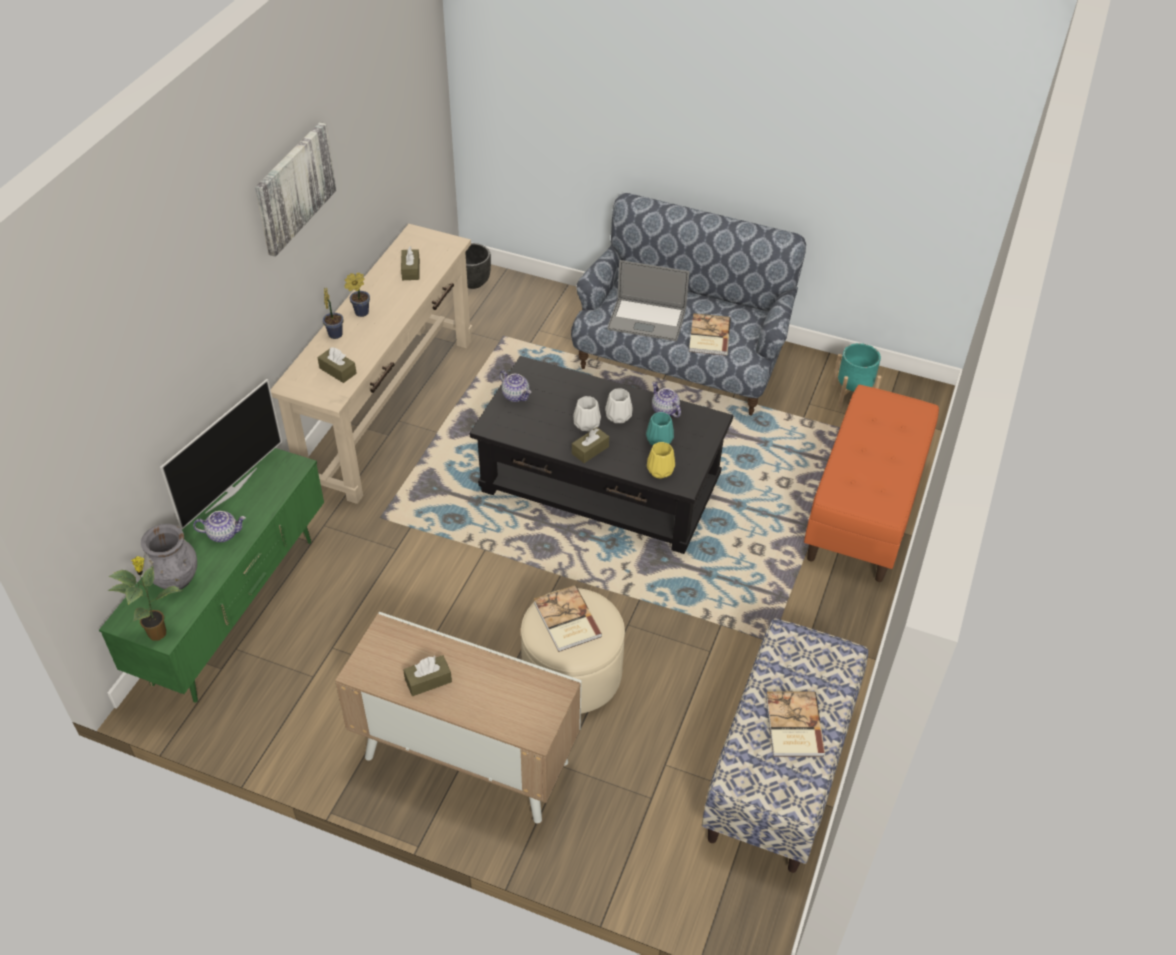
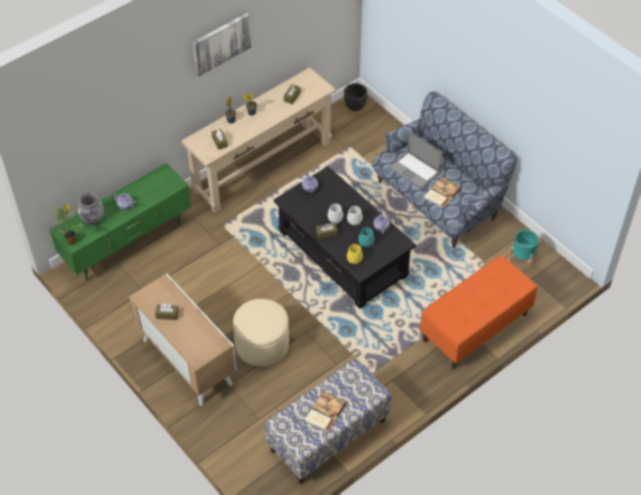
camera: 30 degrees right, 5 degrees up
(230, 490) = (141, 184): television -> none
(566, 620) = (258, 315): book -> none

